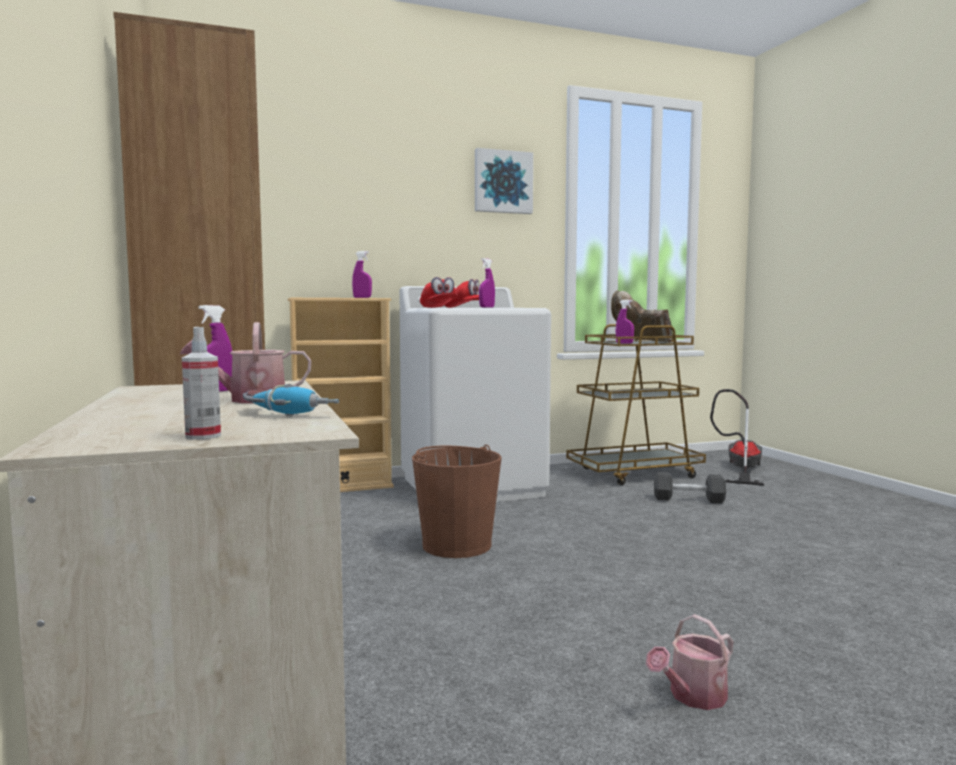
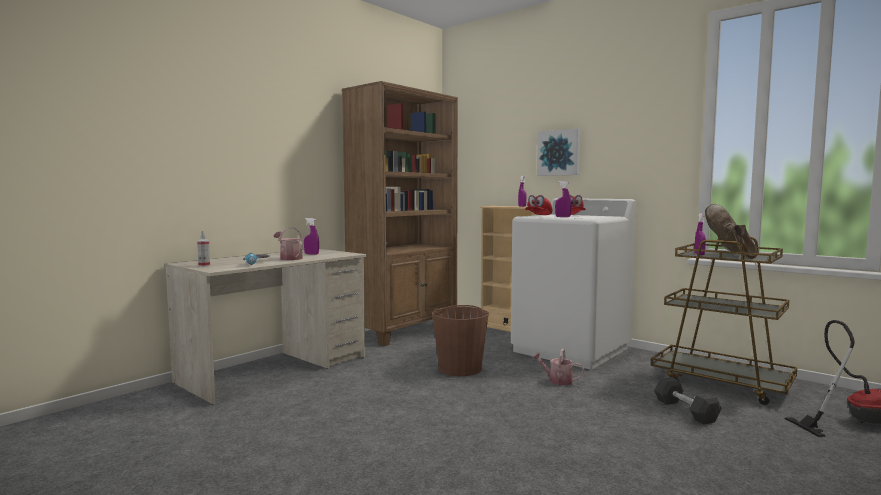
camera: 60 degrees right, 0 degrees up
(502, 182) = (641, 112): picture -> picture (559, 153)
(692, 697) = (328, 448): watering can -> watering can (557, 380)

